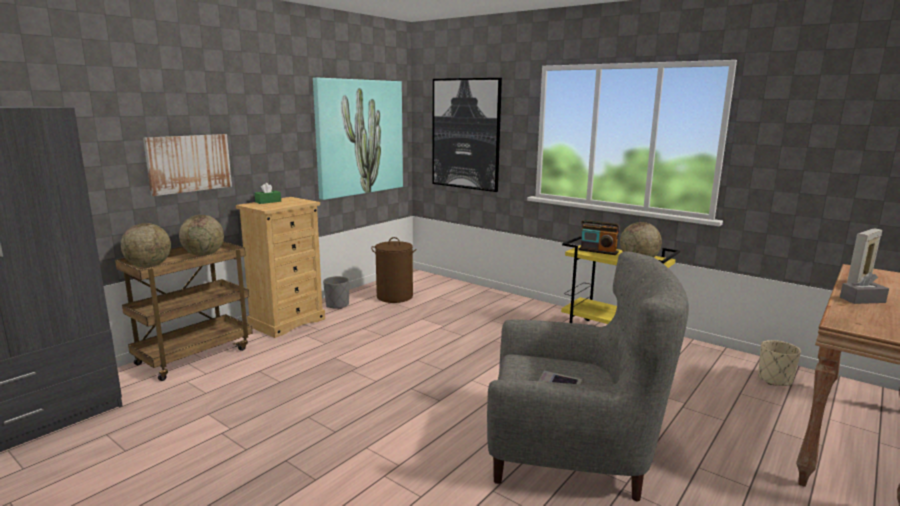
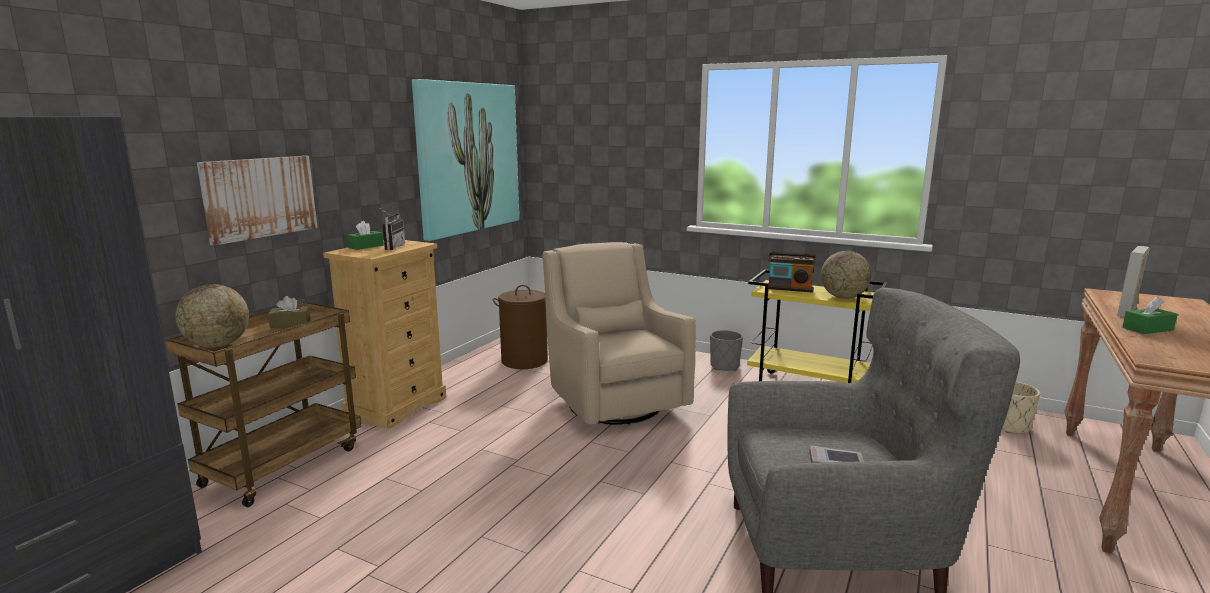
camera: 10 degrees left, 0 degrees up
(204, 255) = (290, 324): globe -> brown tissue box
(285, 203) = (391, 247): none -> radio
(337, 305) = (454, 378): grey planter -> grey planter (724, 366)
(448, 332) = (613, 402): none -> beige armchair
(466, 134) = (601, 151): picture -> none
(862, 300) = (1147, 329): grey tissue box -> green tissue box

